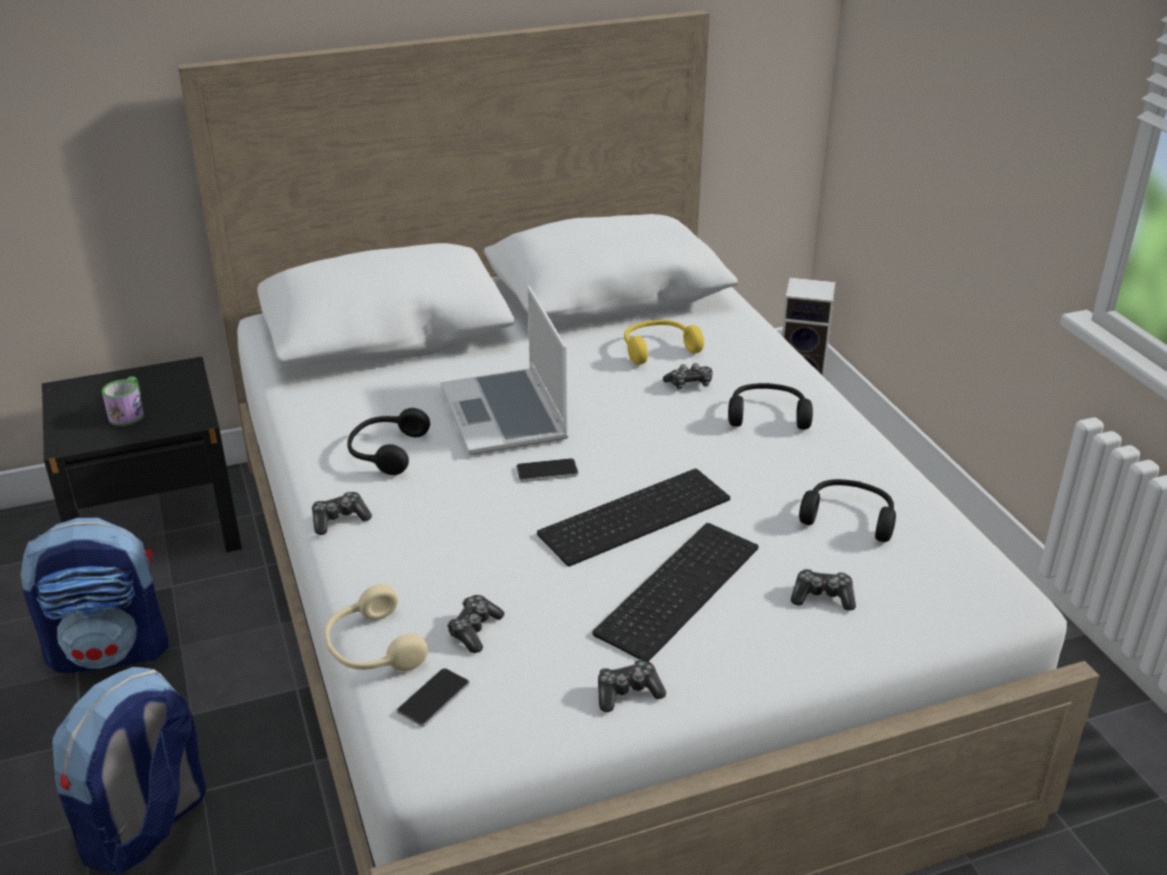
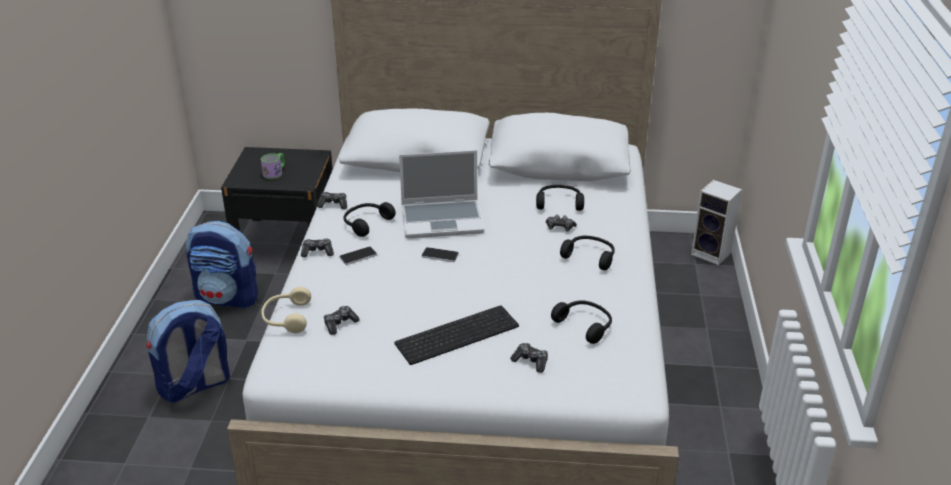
camera: 25 degrees right, 0 degrees up
(433, 698) = (296, 349): phone -> phone (358, 256)
(506, 415) = (443, 220): laptop -> laptop turned 105 degrees counterclockwise
(627, 693) = (389, 376): game controller -> game controller (333, 204)
(634, 514) = (467, 290): keyboard -> none
(658, 349) = (559, 203): yellow headphones -> black headphones

